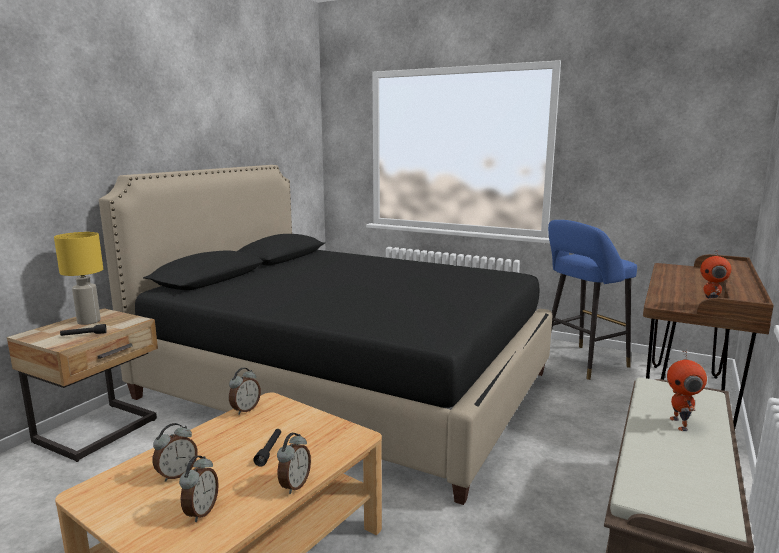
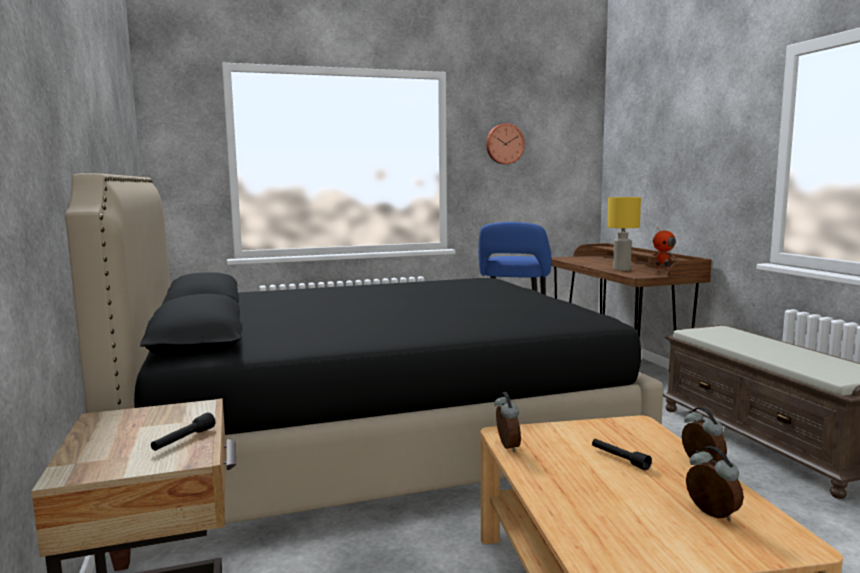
camera: 45 degrees left, 5 degrees down
(89, 321) = (125, 429): yellow table lamp -> yellow table lamp (621, 269)
(176, 474) = (615, 509): alarm clock -> none
(623, 133) = (504, 144): none -> wall clock
(680, 424) = (756, 344): toy robot -> none

